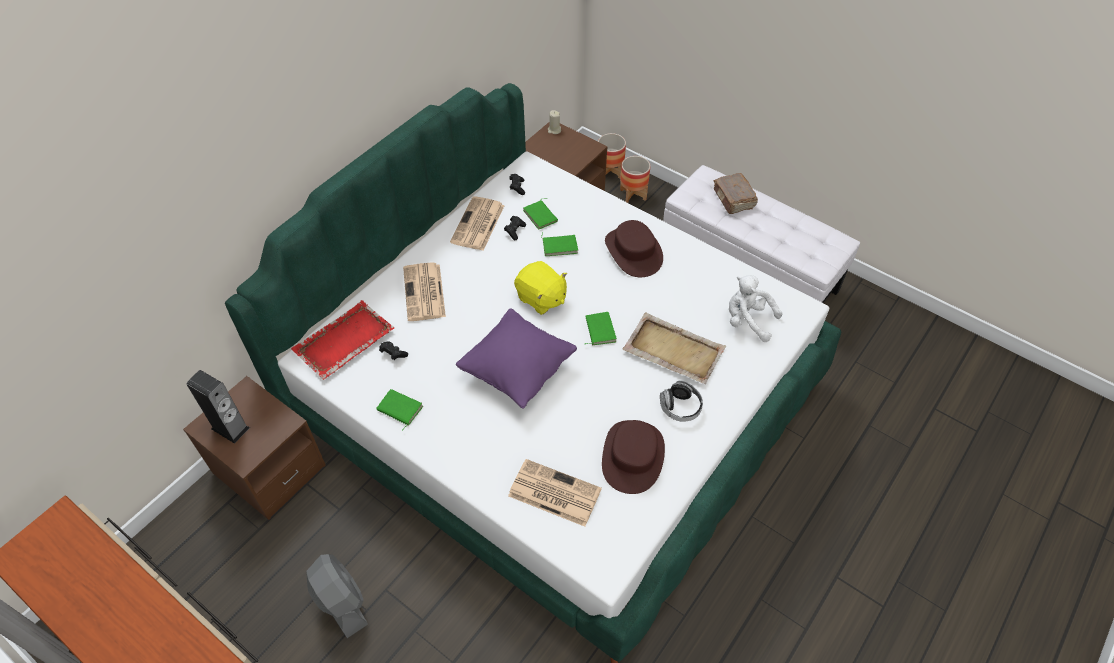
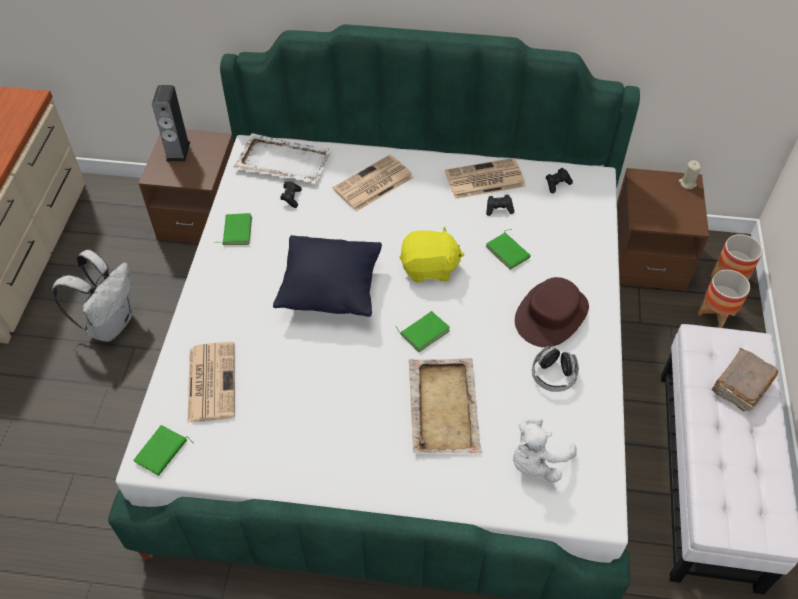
camera: 60 degrees right, 0 degrees up
(341, 602) = (110, 323): grey fan -> white backpack
(343, 341) = (283, 161): red tray -> white tray
(517, 370) = (330, 291): purple pillow -> black pillow
(541, 216) = (536, 219): green book -> green book (162, 452)
(541, 298) = (429, 268): yellow plush toy -> yellow plush toy turned 105 degrees counterclockwise
(633, 456) = (287, 428): brown hat -> none
(680, 407) = (372, 444): headphones -> headphones (553, 376)
(747, 321) = (536, 461): white plush toy -> white plush toy turned 135 degrees counterclockwise

